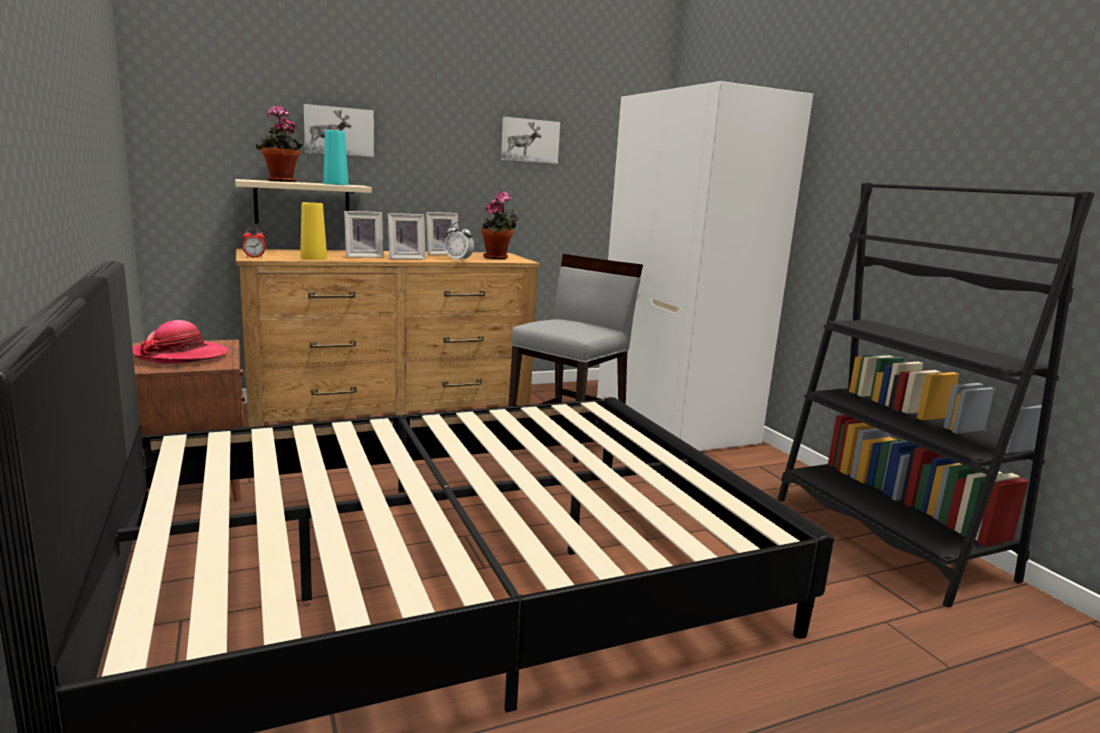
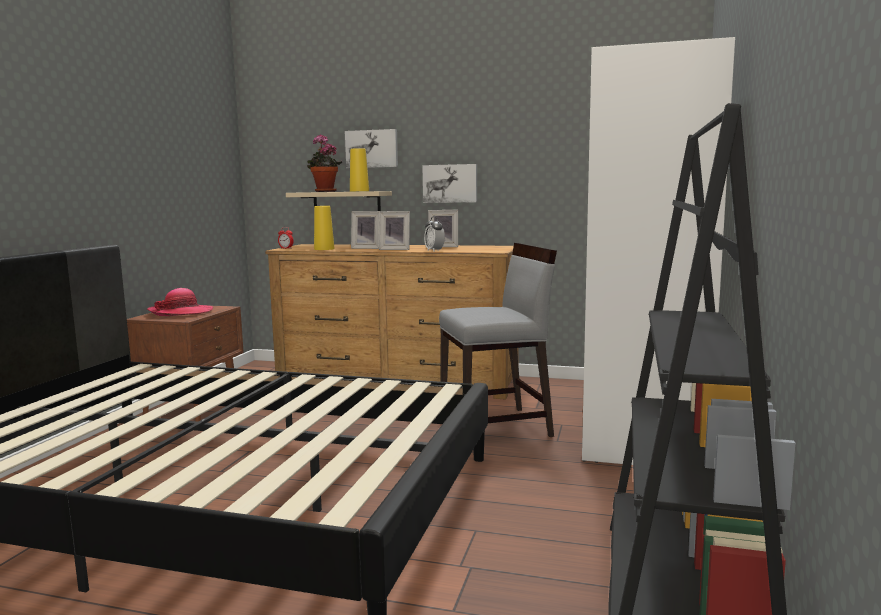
camera: 40 degrees right, 5 degrees down
(336, 184) = (359, 191): turquoise vase -> yellow vase
(498, 258) = (483, 249): potted plant -> none
(529, 140) = (539, 138): picture -> picture (450, 183)

